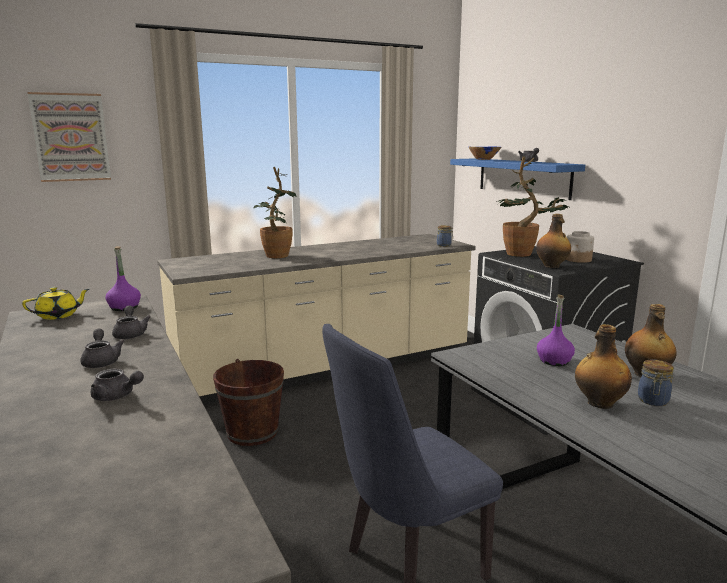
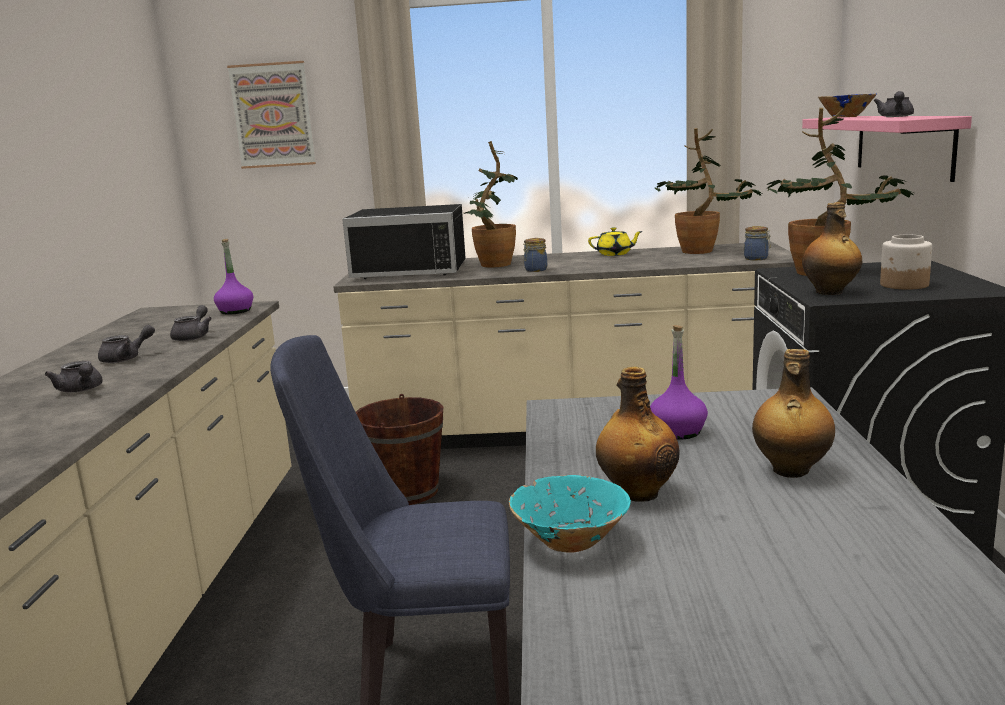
camera: 30 degrees right, 0 degrees up
(58, 315) = (169, 314): yellow teapot -> yellow teapot (615, 254)
(101, 361) = (126, 358): grey teapot -> grey teapot turned 45 degrees clockwise
(217, 263) = (412, 270): none -> black microwave
(403, 241) = (704, 252): none -> potted plant
(523, 177) = (902, 145): blue shelf -> pink shelf
(619, 442) = (570, 542): none -> turquoise bowl
(653, 401) = (728, 505): jar -> jar (535, 270)

